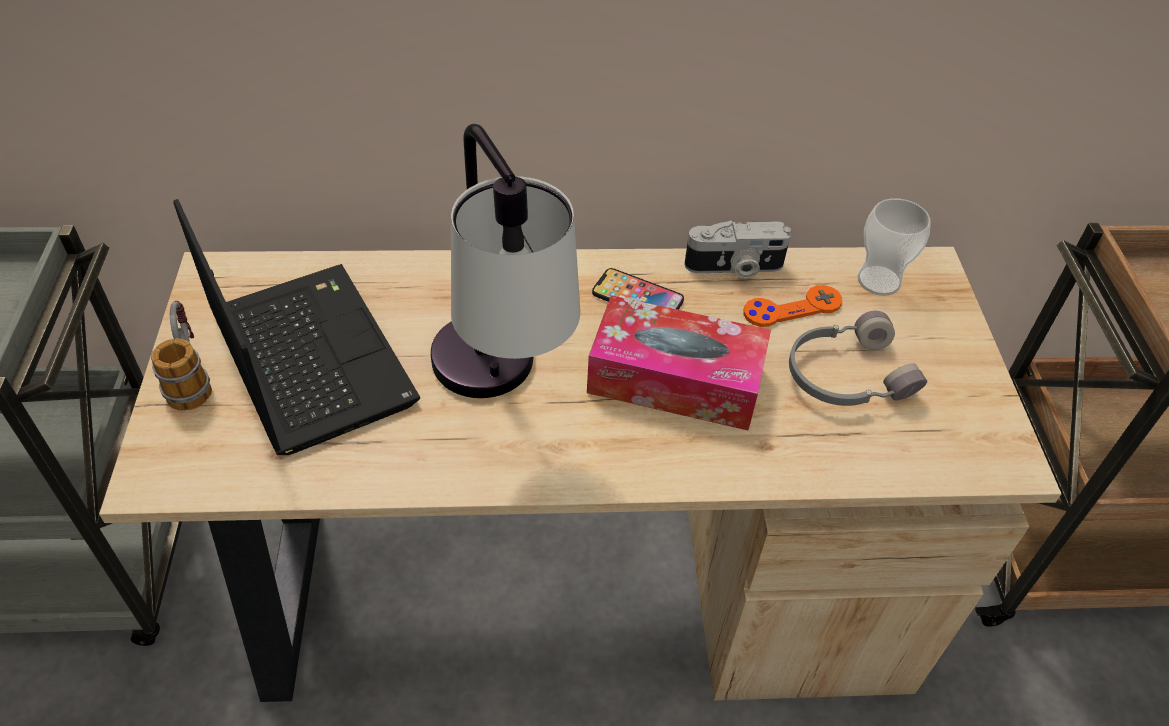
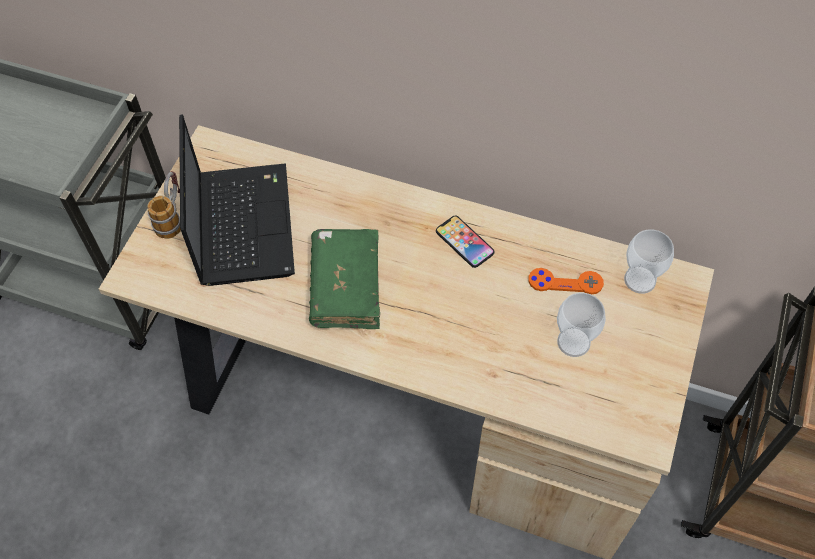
camera: 25 degrees right, 10 degrees up
(502, 395) = (346, 286): table lamp -> green book
(675, 380) = (458, 310): tissue box -> none
(734, 268) = (542, 239): camera -> none
(845, 374) = (573, 342): grey headphones -> cup

